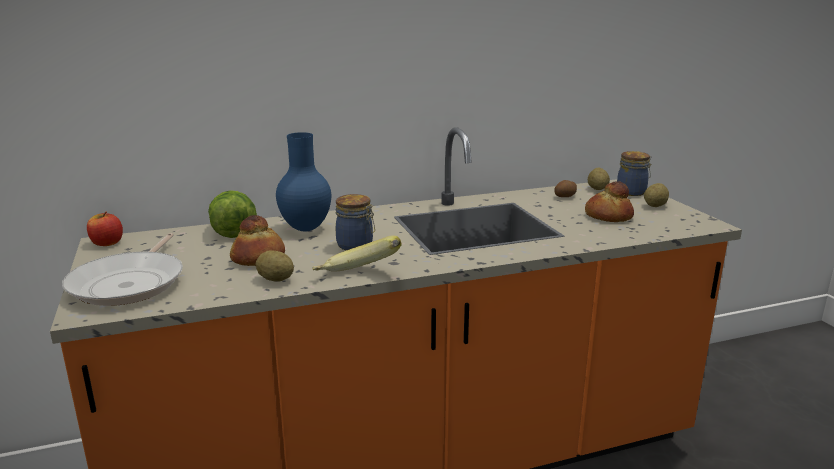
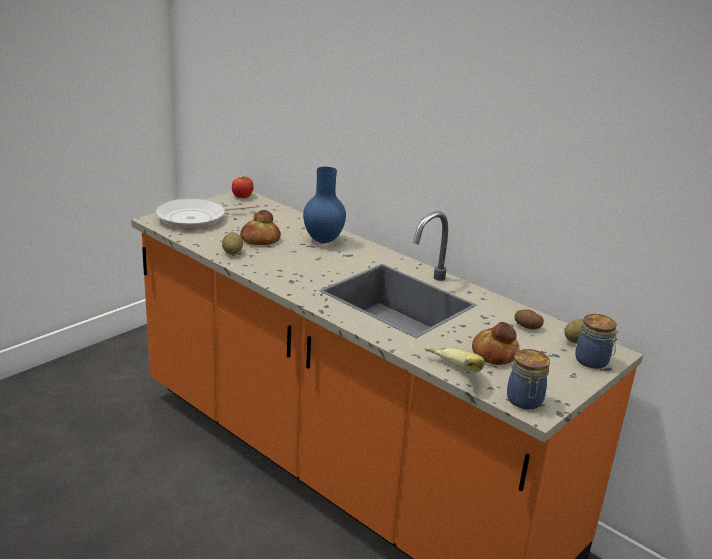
camera: 60 degrees right, 5 degrees up
(233, 230) = (297, 220): lettuce -> none
(356, 245) = (309, 263): jar -> jar (524, 401)
(357, 277) = (257, 274): banana -> banana (450, 374)
(655, 206) = (561, 377): potato -> none

